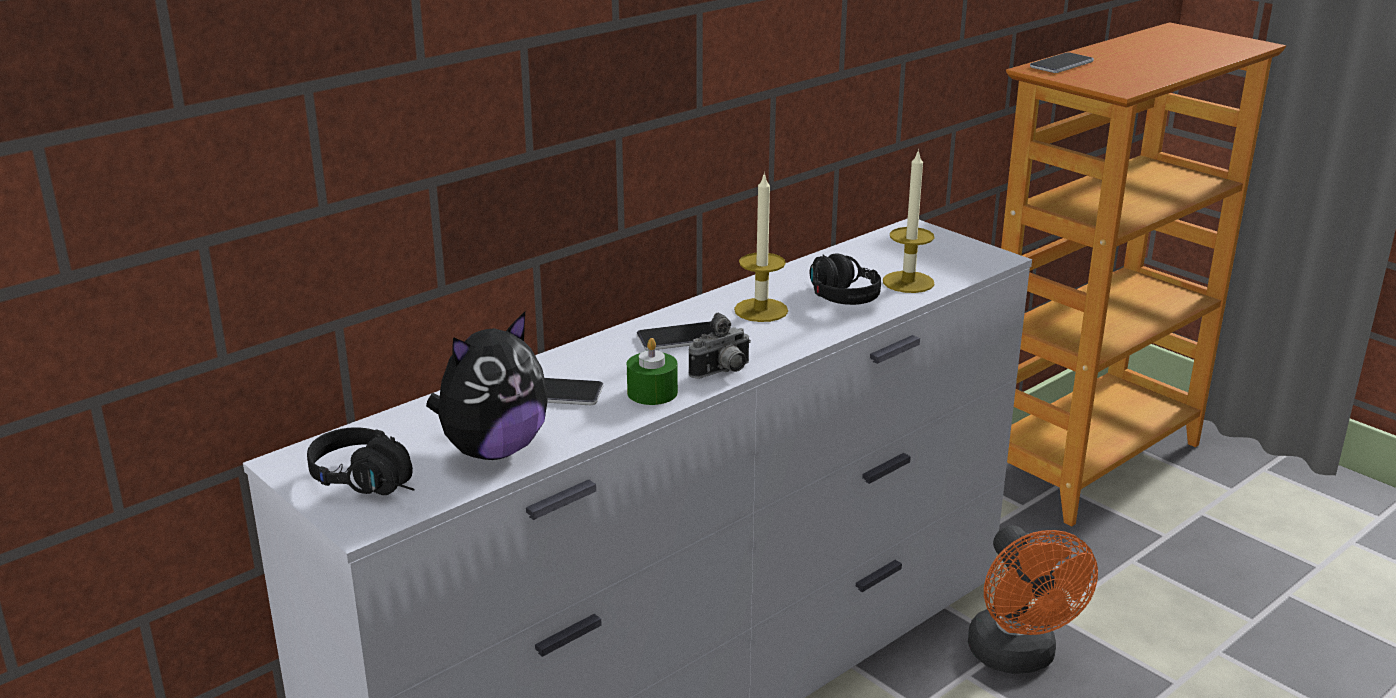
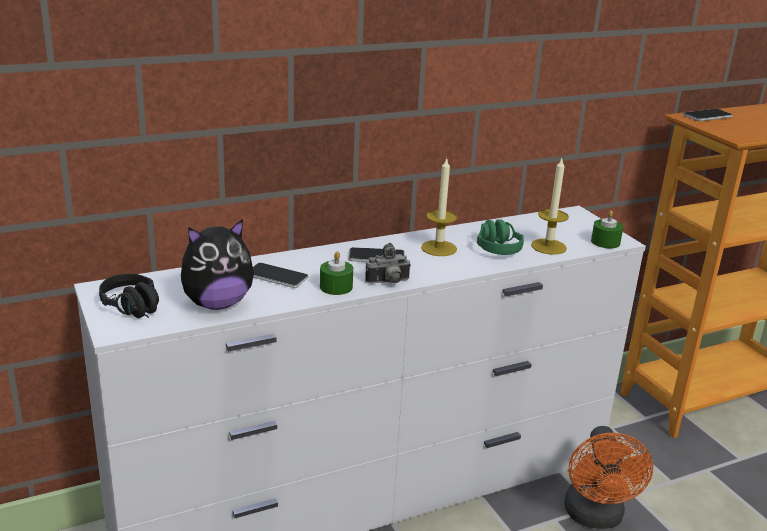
camera: 15 degrees right, 0 degrees up
(836, 292) = (495, 245): black headphones -> green headphones
(978, 263) = (605, 242): none -> green candle

